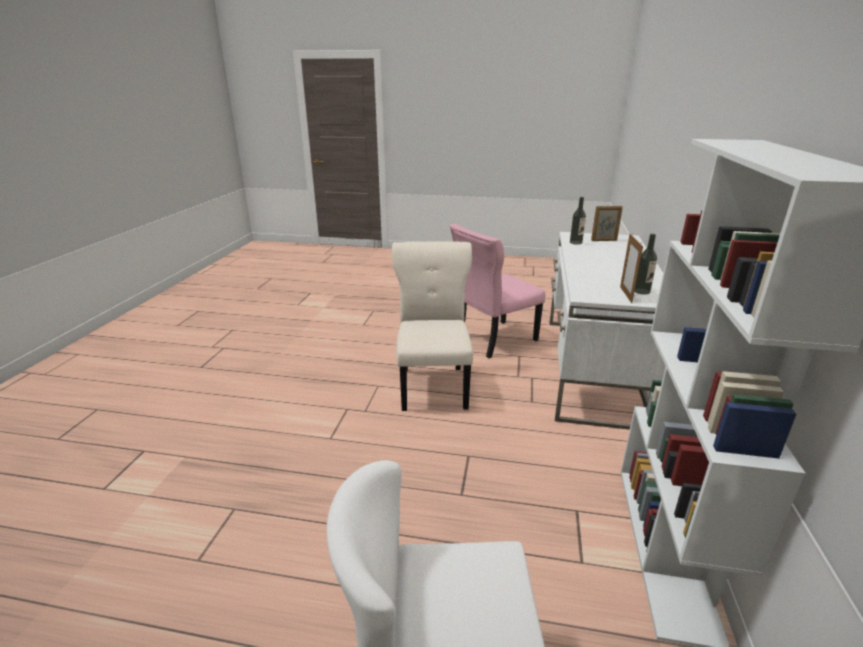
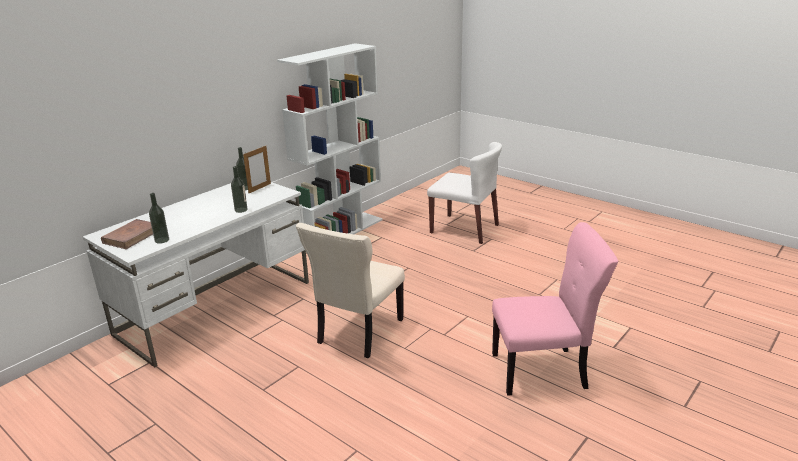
camera: 150 degrees left, 0 degrees up
(493, 340) = (243, 365): pink chair -> pink chair (543, 371)
(579, 271) = (241, 210): none -> bottle
(604, 240) = (132, 236): picture frame -> brown book

